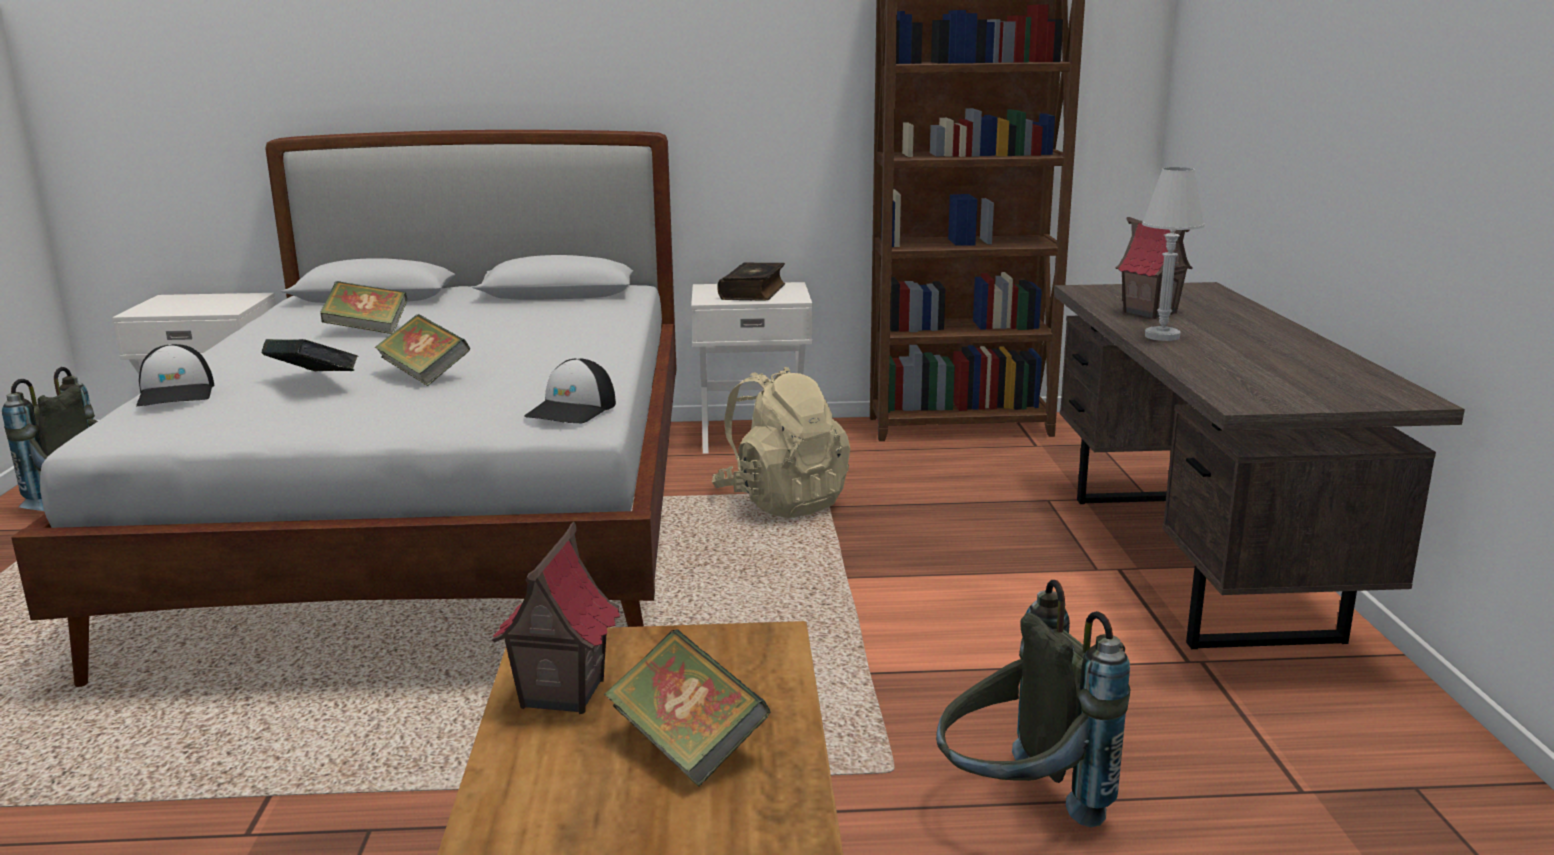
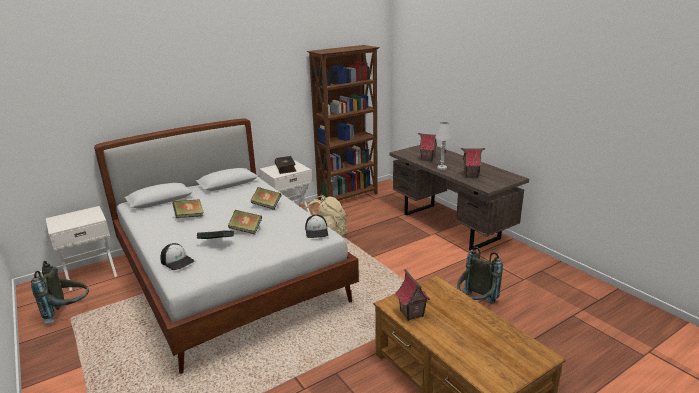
camera: 30 degrees left, 5 degrees up
(687, 745) = (455, 314): book -> book (266, 206)
(1234, 366) = (470, 175): none -> toy house

